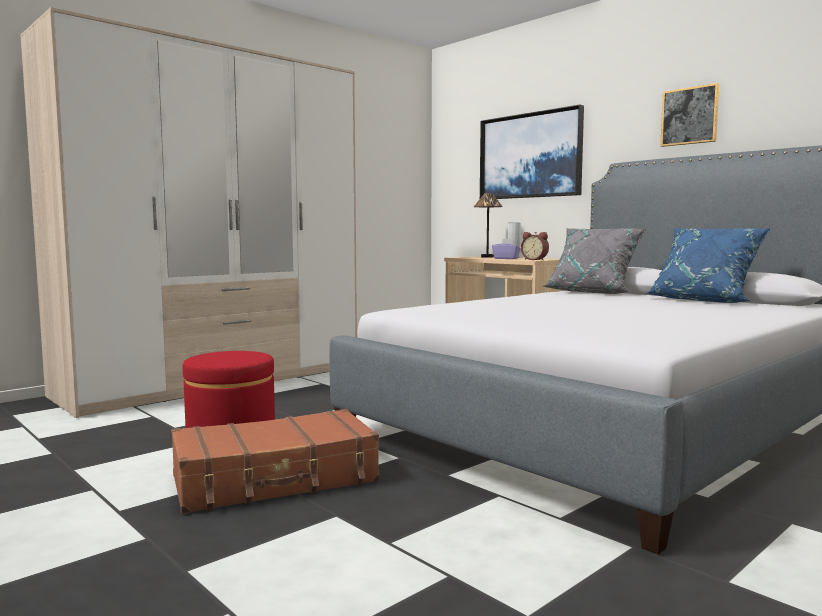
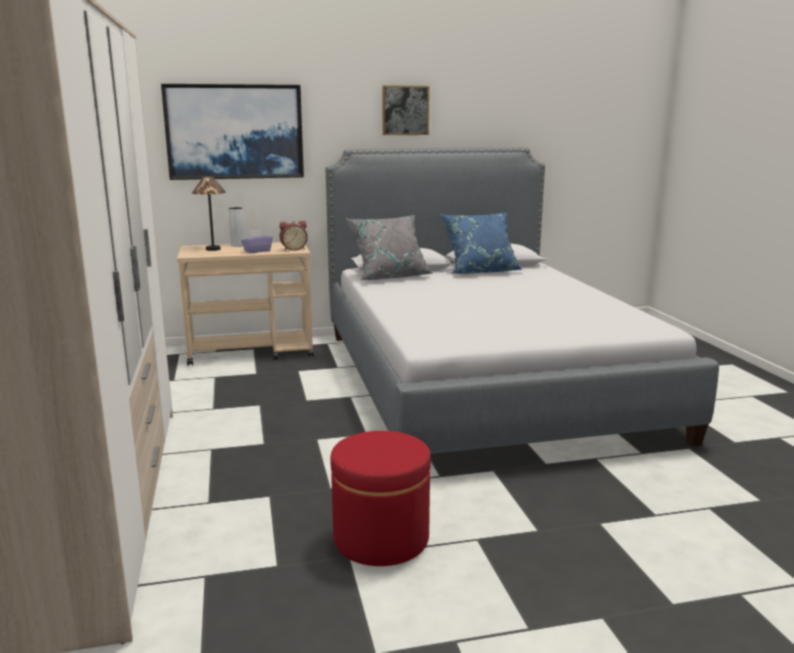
camera: 60 degrees left, 10 degrees up
(276, 480) = (505, 533): brown suitcase -> none

